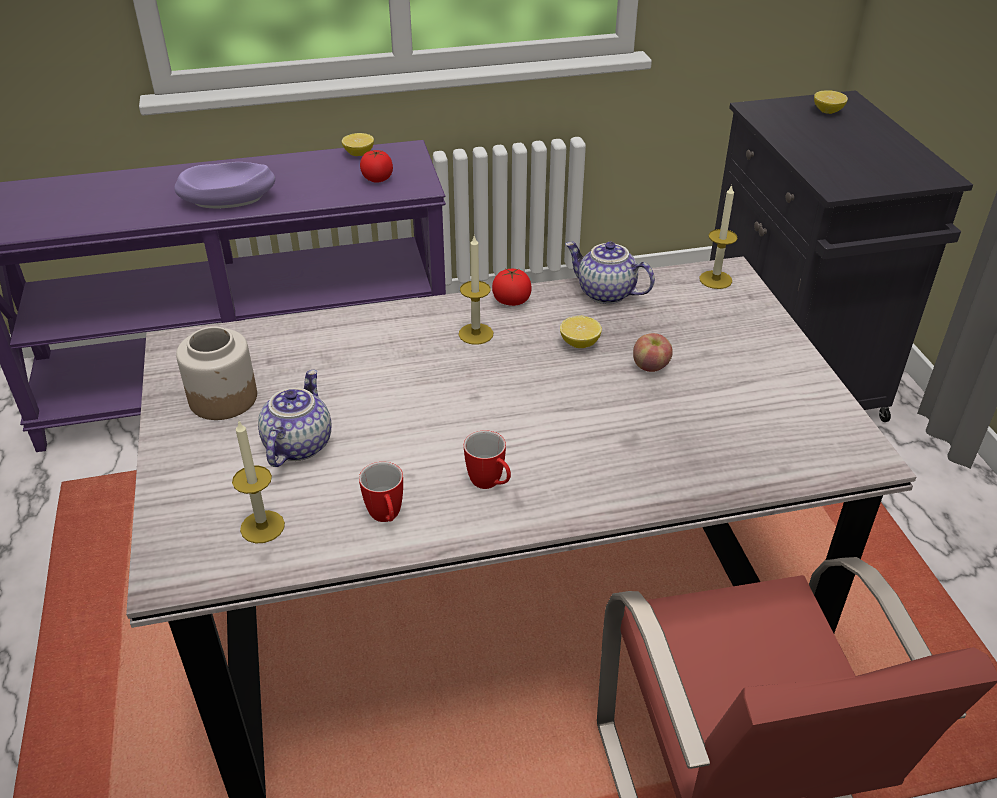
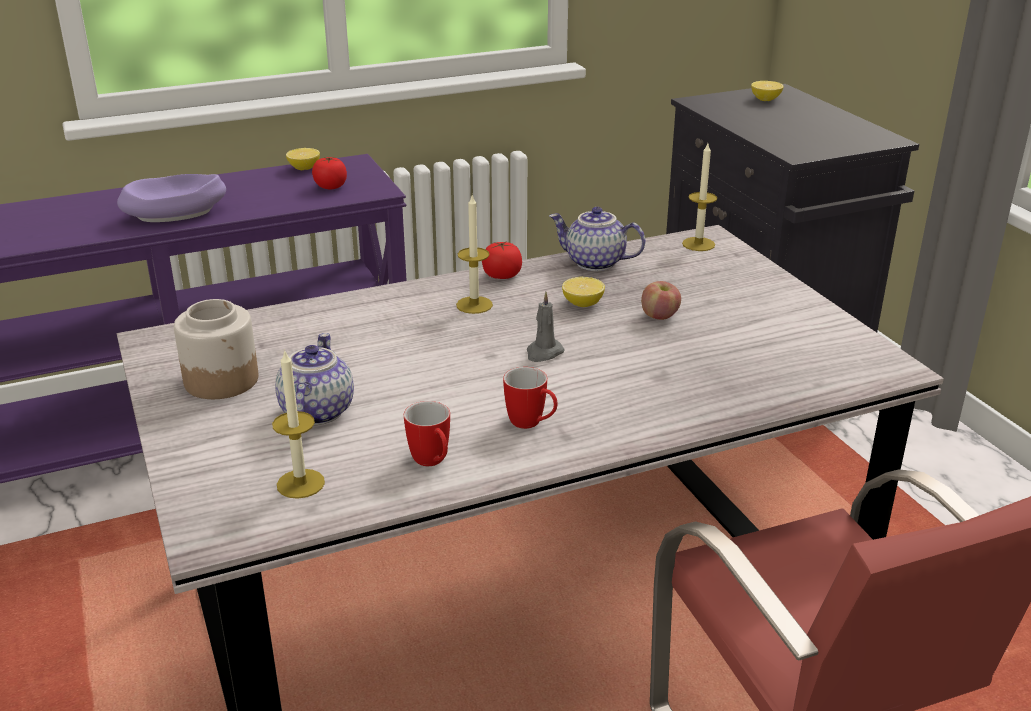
camera: 10 degrees left, 10 degrees down
(525, 399) = (543, 353): none -> grey candle

